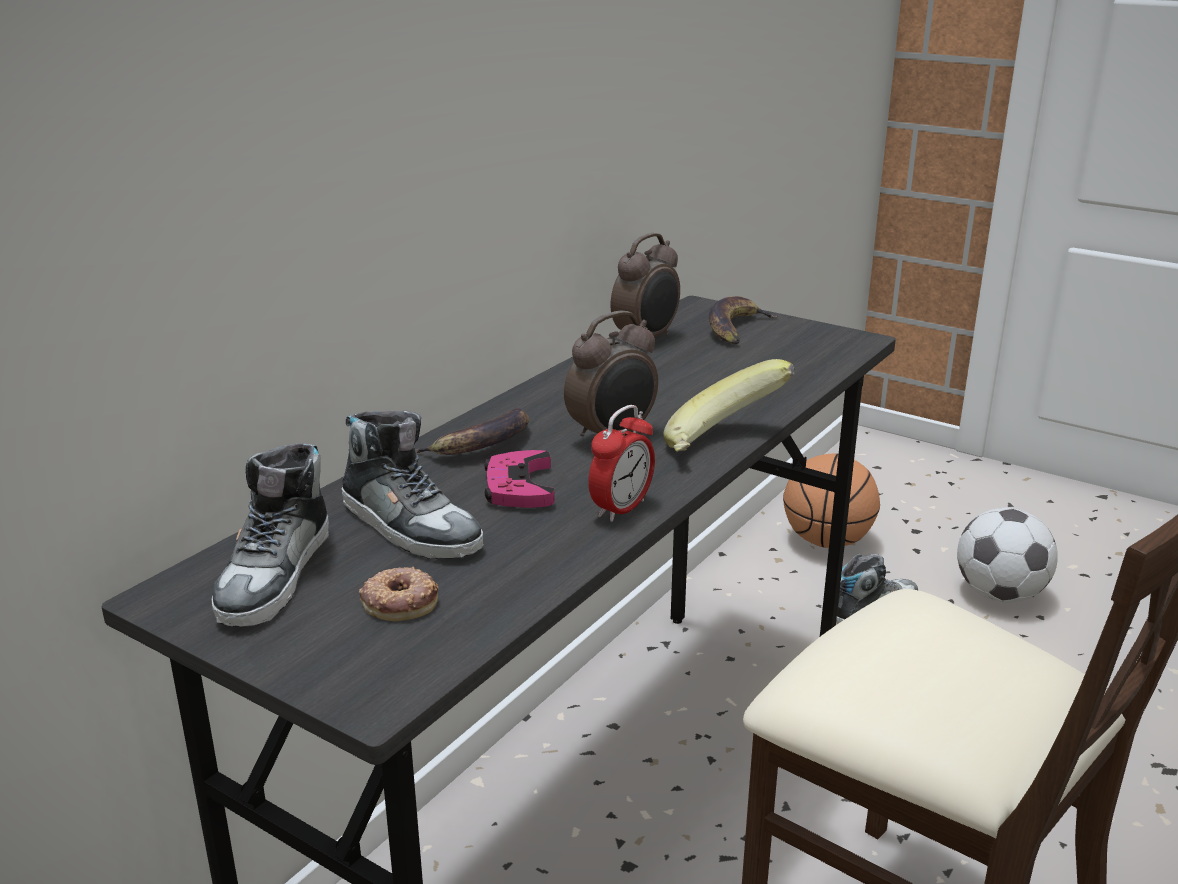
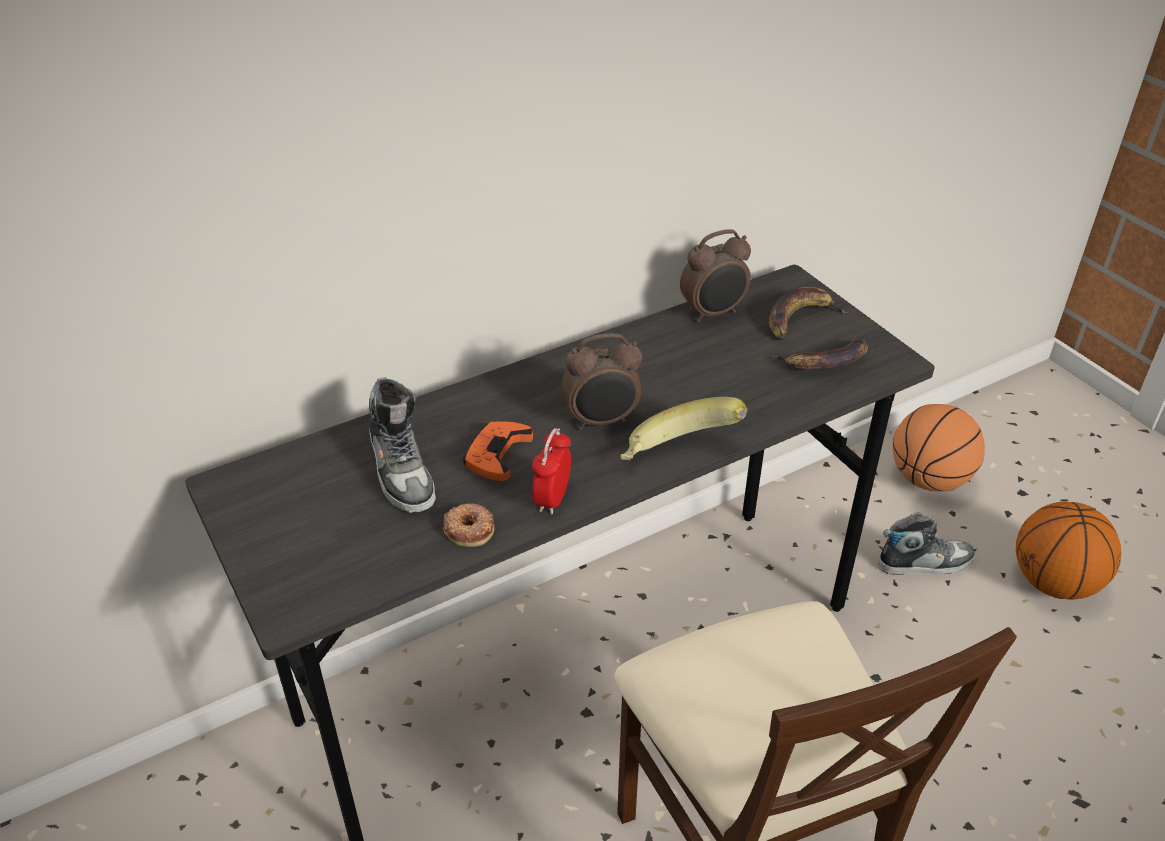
camera: 25 degrees right, 15 degrees up
(276, 575) = (294, 488): shoe -> none
(400, 601) = (351, 537): donut -> donut (469, 528)
(481, 444) = (502, 401): banana -> banana (825, 362)
(518, 487) = (497, 454): pink game controller -> orange game controller
(621, 508) = (552, 499): alarm clock -> alarm clock turned 135 degrees clockwise
(999, 594) = (1054, 583): football -> basketball

